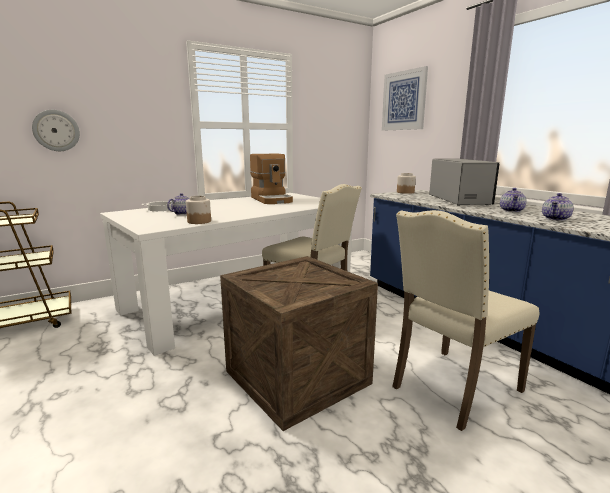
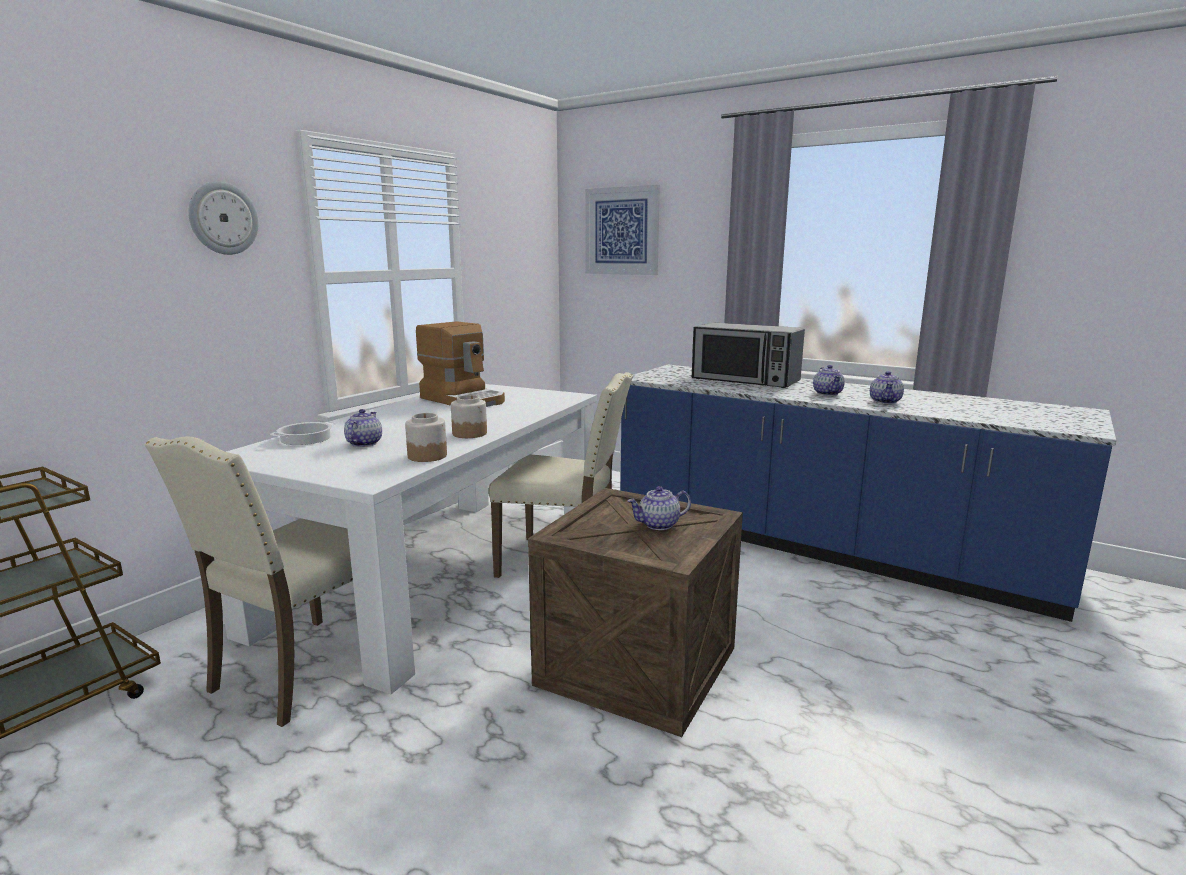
camera: 25 degrees left, 0 degrees up
(56, 130) = (69, 306): wall clock -> wall clock (223, 218)
(308, 281) = (658, 525): none -> teapot
(405, 192) = (659, 372): jar -> jar (470, 433)
(452, 388) = (822, 629): beige chair -> beige chair (302, 671)
(458, 200) = (745, 380): microwave -> microwave turned 150 degrees clockwise

